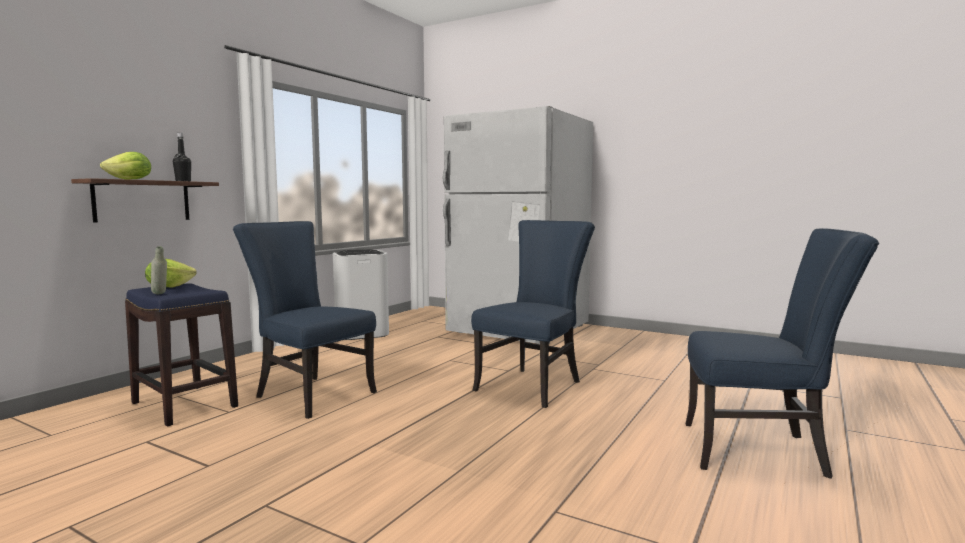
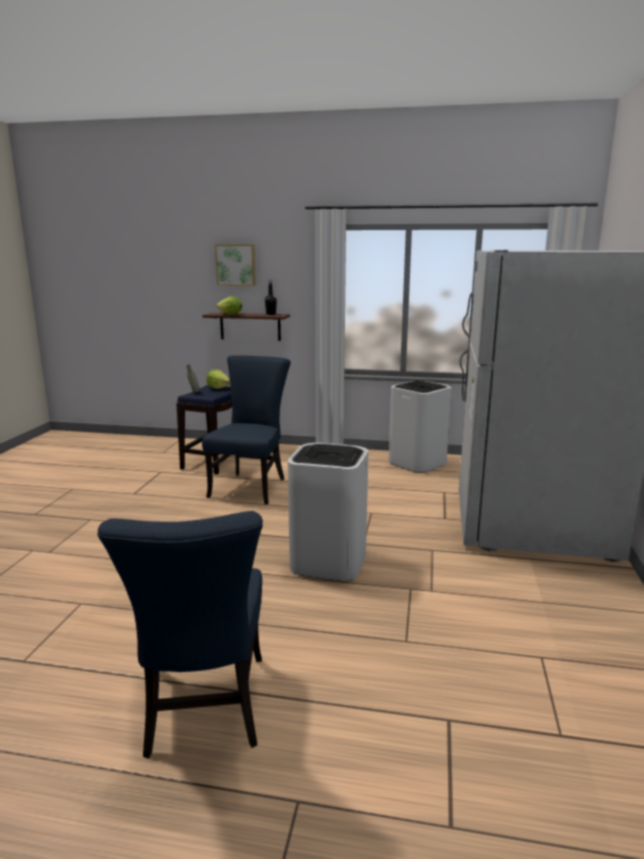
camera: 70 degrees right, 10 degrees up
(115, 106) = (236, 264): none -> picture
(533, 384) = (329, 562): blue chair -> white trash can

